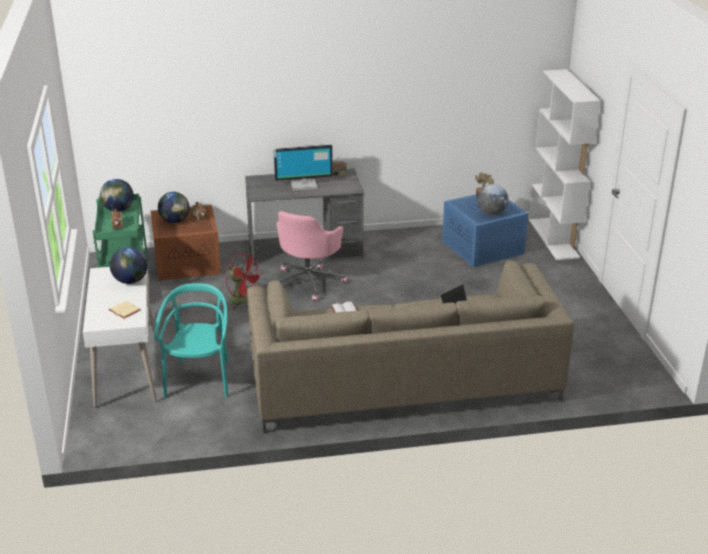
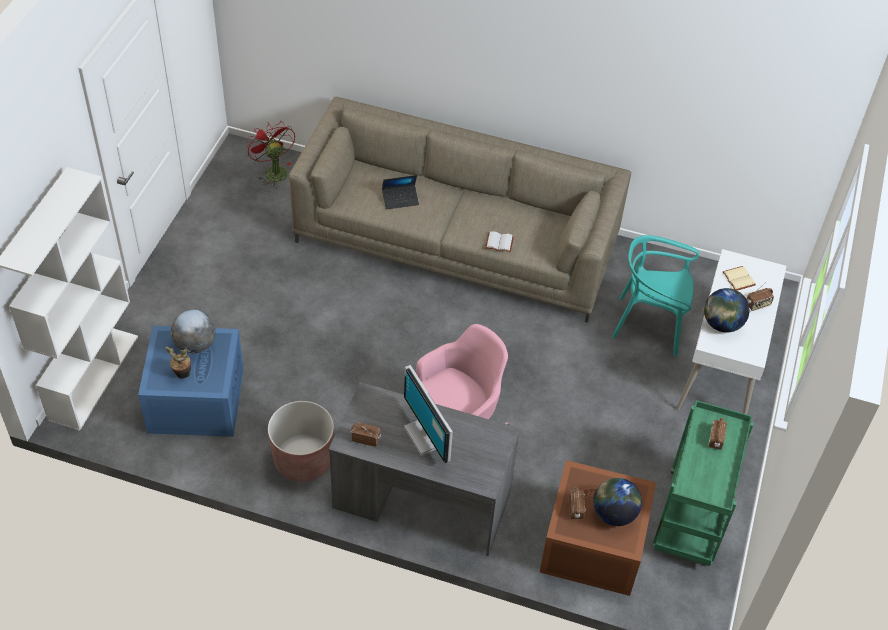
camera: 155 degrees left, 20 degrees up
(103, 299) = (758, 305): none -> radio
(118, 210) = (707, 479): globe -> none
(199, 379) = (650, 324): turquoise chair -> turquoise chair turned 75 degrees clockwise
(243, 301) = (553, 427): red fan -> red fan (273, 171)
(303, 185) = (426, 435): monitor -> monitor turned 135 degrees counterclockwise
(391, 244) = (303, 460): none -> brown planter

